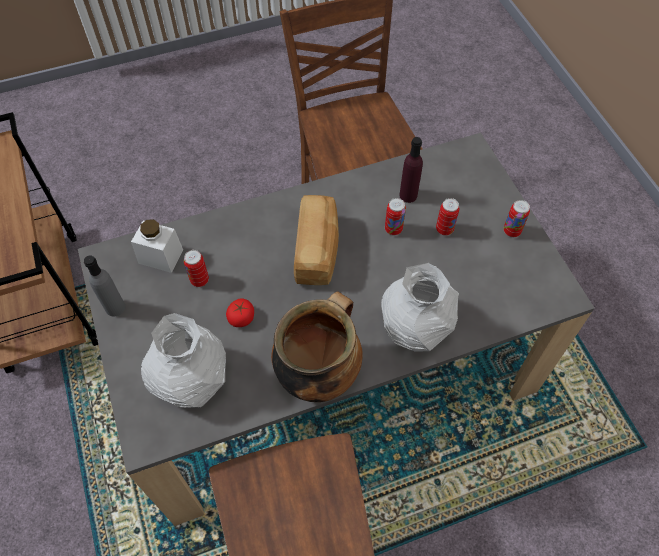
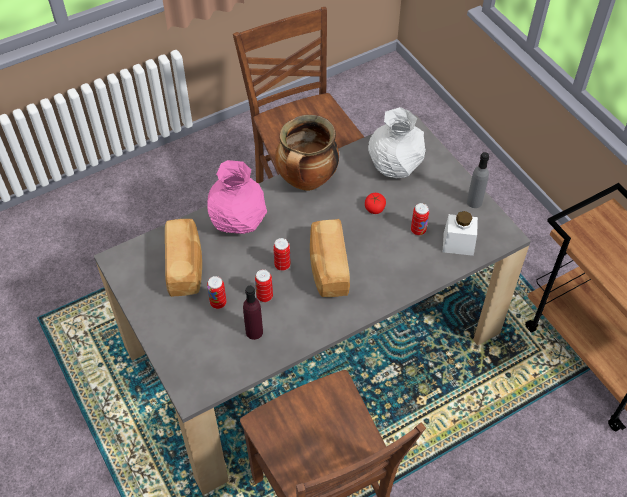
camera: 170 degrees right, 5 degrees down
(415, 325) = (239, 221): white vase -> pink vase
(481, 276) = (186, 266): none -> bread
(511, 231) = (156, 310): can -> can (282, 265)

